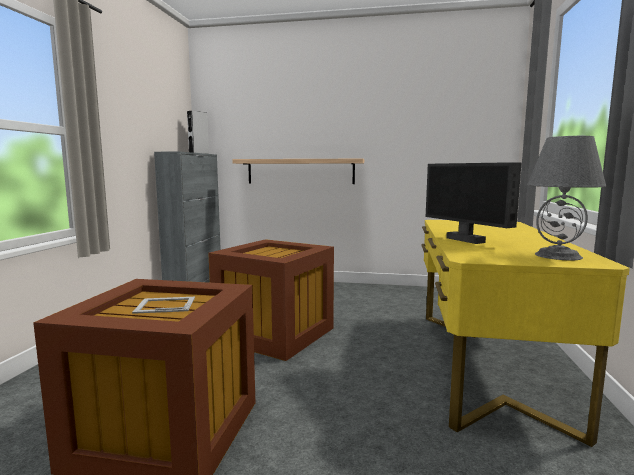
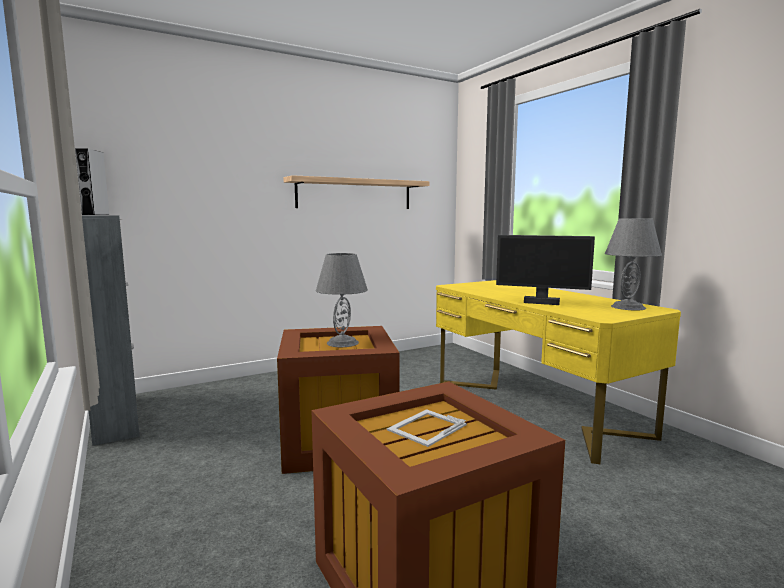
camera: 40 degrees left, 0 degrees up
(281, 253) = (343, 343): none -> grey table lamp
(300, 171) = (248, 237): shelf -> shelf (355, 194)

